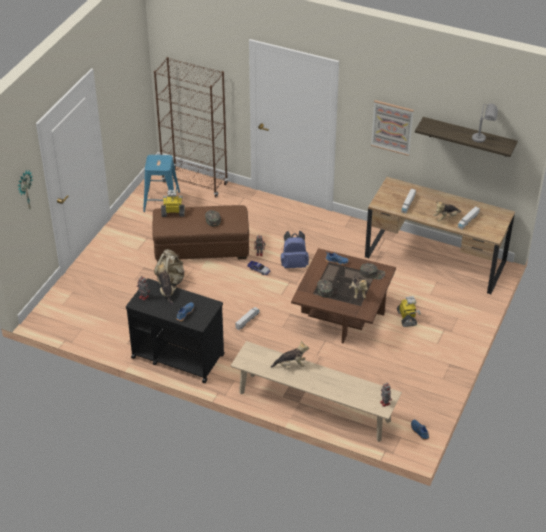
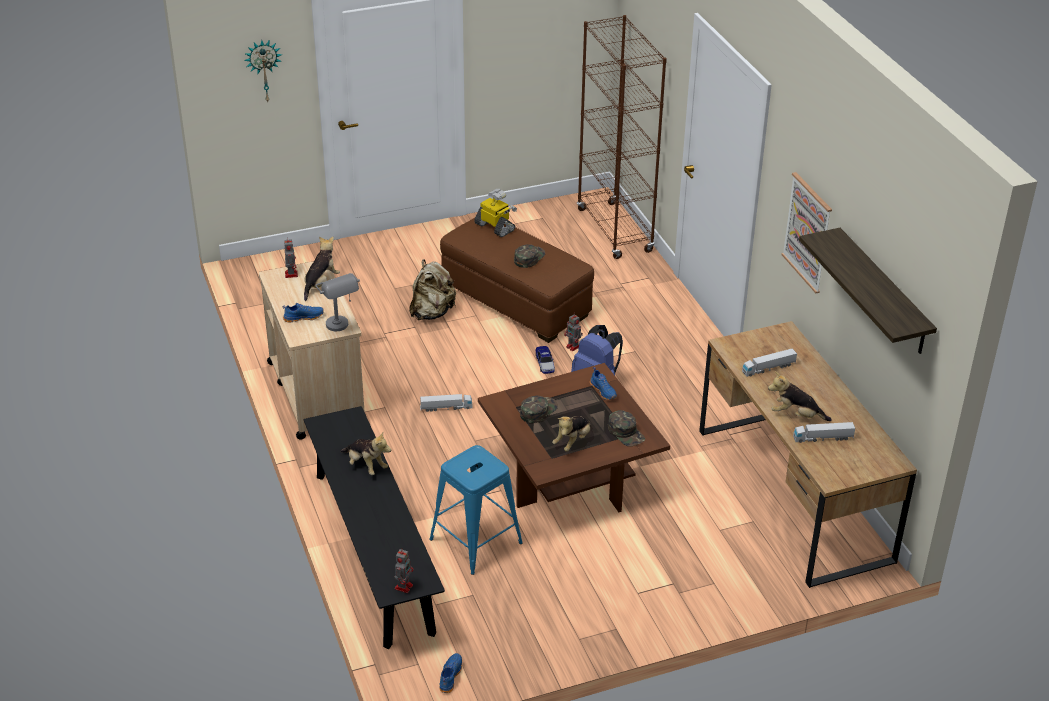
camera: 45 degrees right, 5 degrees down
(162, 202) = (546, 229): blue stool -> blue stool (475, 541)
(177, 356) = (316, 392): black cart -> beige cart
(314, 407) = (373, 551): beige bench -> black bench
(407, 318) = (644, 536): toy robot -> none
(483, 138) = (885, 297): grey table lamp -> grey table lamp (341, 328)

